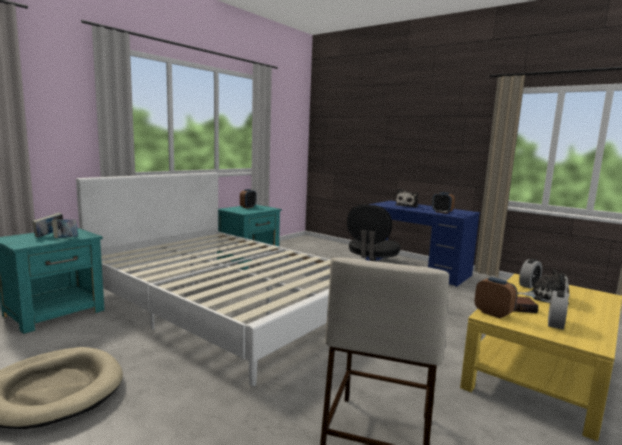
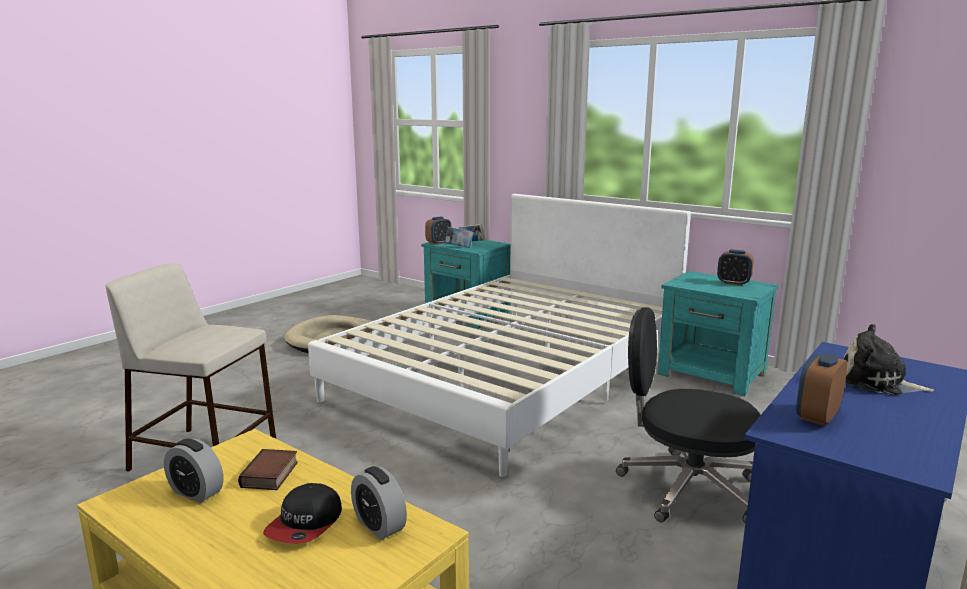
camera: 90 degrees right, 5 degrees up
(493, 313) = (256, 448): alarm clock -> alarm clock (438, 243)
(546, 297) = (305, 524): plush toy -> cap

